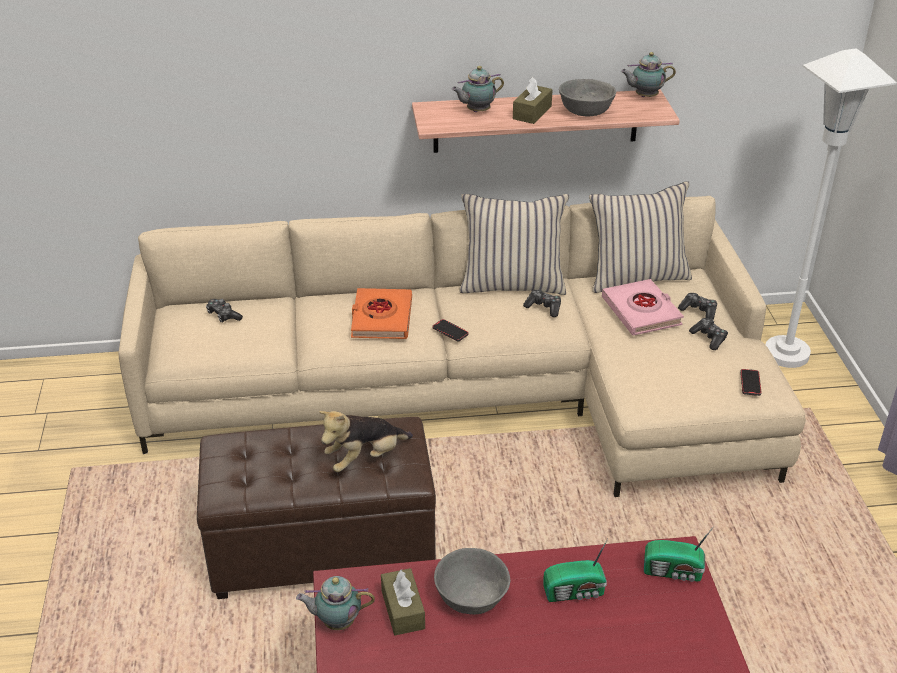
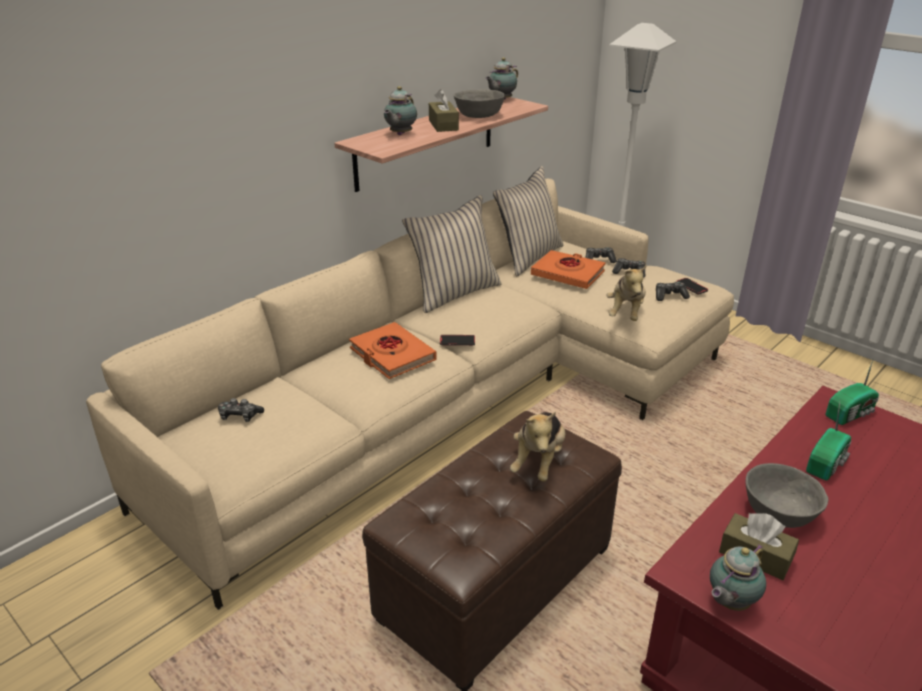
camera: 40 degrees left, 5 degrees down
(543, 307) = (502, 297): game controller -> game controller (669, 296)
(637, 377) = (626, 313): none -> plush toy
(641, 312) = (568, 274): pink book -> orange book

